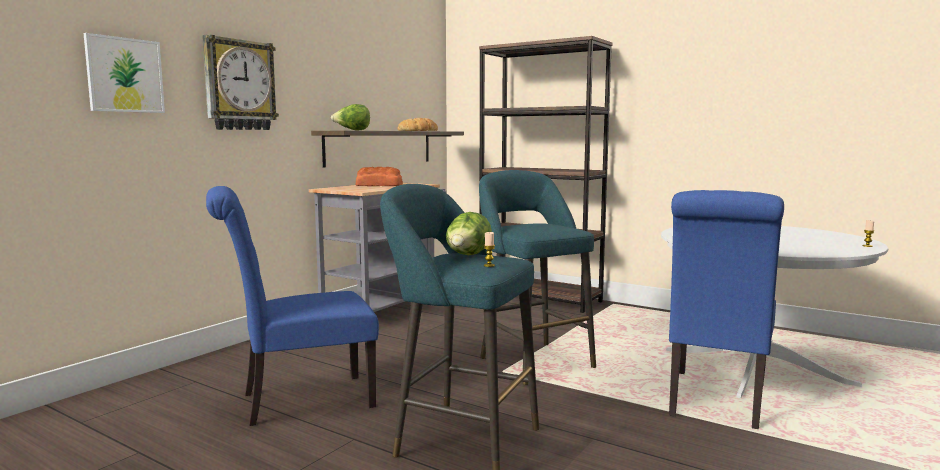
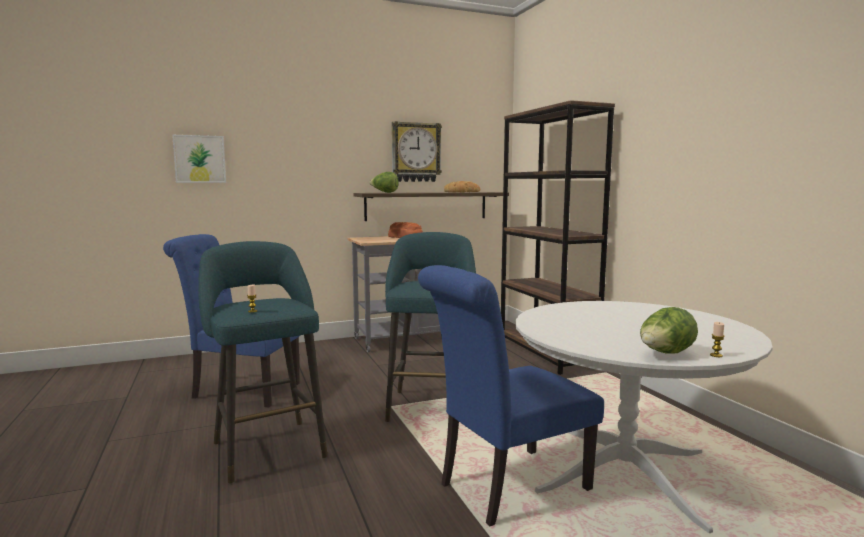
camera: 35 degrees right, 0 degrees up
(239, 85) = (288, 161): wall clock -> wall clock (415, 152)
(468, 256) = (270, 302): lettuce -> lettuce (665, 354)

